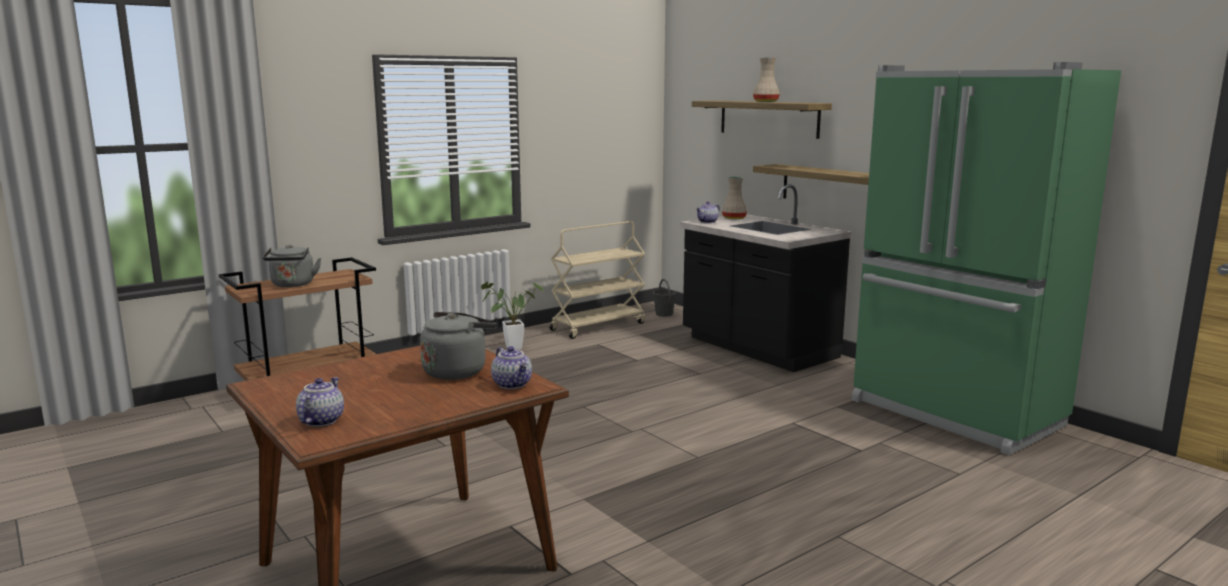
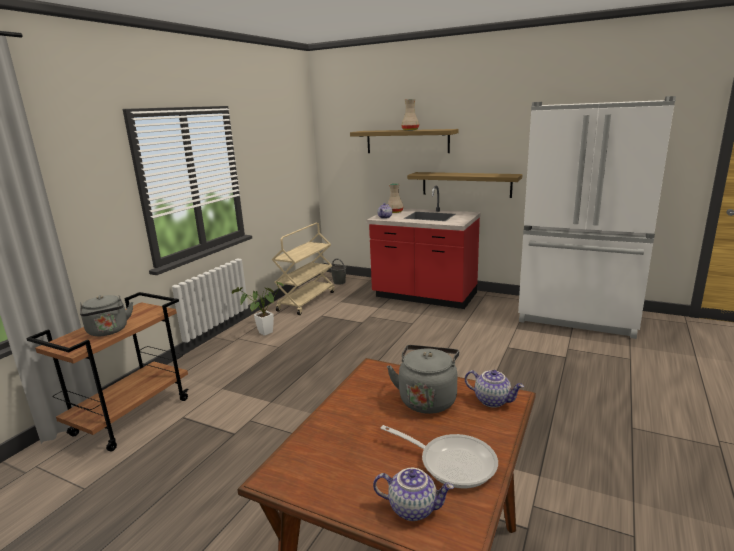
camera: 25 degrees left, 5 degrees up
(320, 420) = (413, 508): teapot -> teapot turned 120 degrees clockwise
(397, 408) = (451, 462): none -> frying pan
(757, 348) = (424, 296): black counter -> red counter
(954, 414) = (578, 317): green fridge -> white fridge

